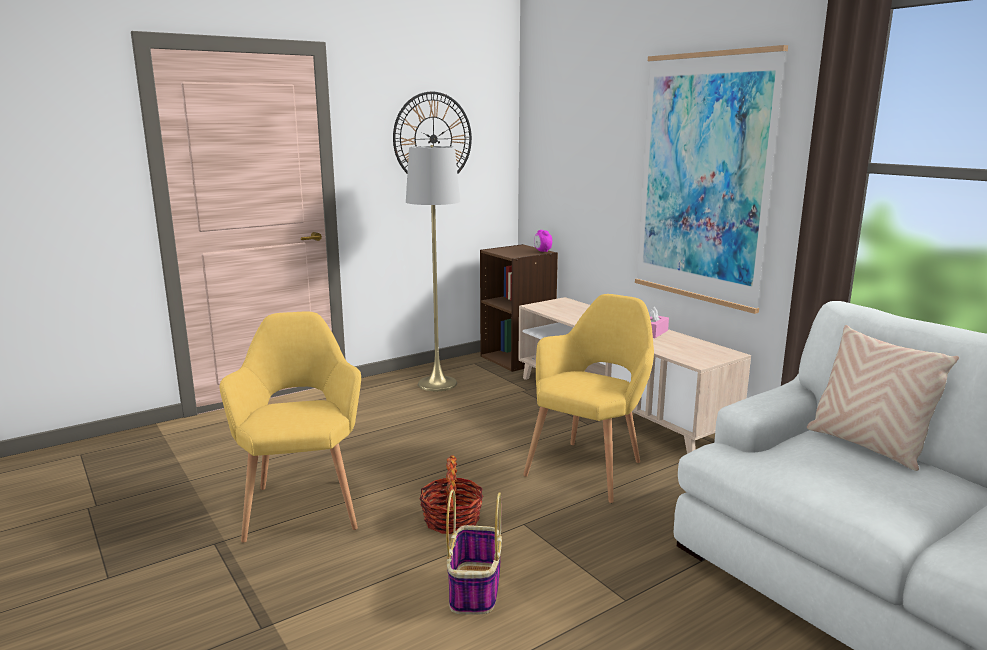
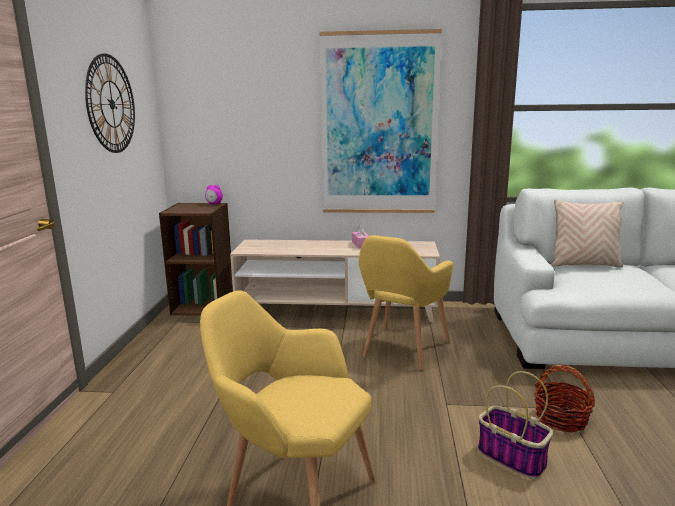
camera: 50 degrees left, 0 degrees up
(437, 384) = (182, 348): grey floor lamp -> none
(452, 520) = (409, 429): basket -> basket (561, 419)
(590, 467) = (401, 351): yellow armchair -> yellow armchair turned 135 degrees counterclockwise

